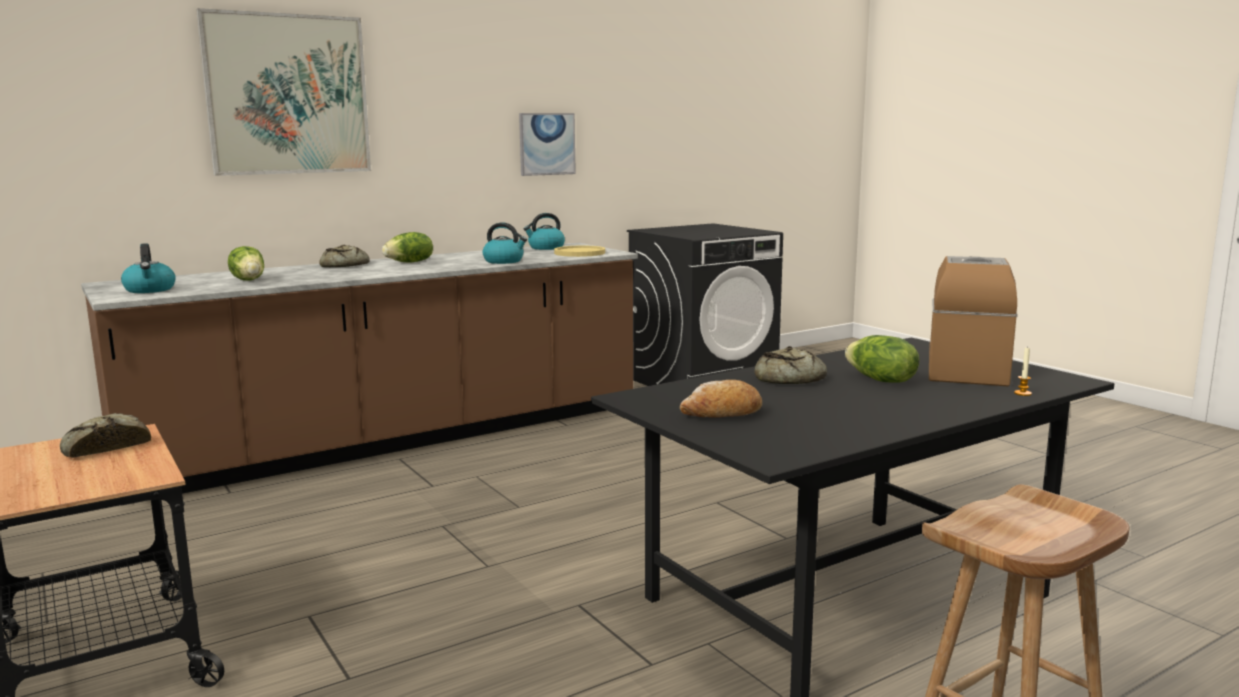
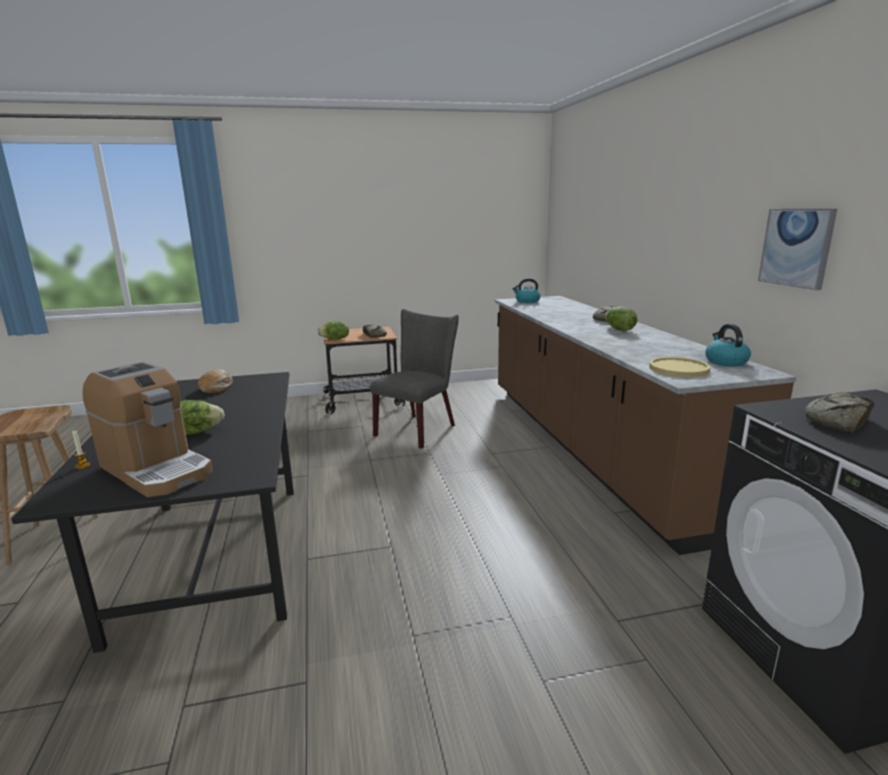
camera: 110 degrees right, 5 degrees up
(249, 280) = (550, 309): lettuce -> lettuce (335, 339)
(287, 95) = (633, 196): picture -> none
(328, 552) = (419, 428): none -> grey chair
(504, 261) = (617, 347): kettle -> none
(788, 378) = (242, 410): bread -> bread (837, 421)

